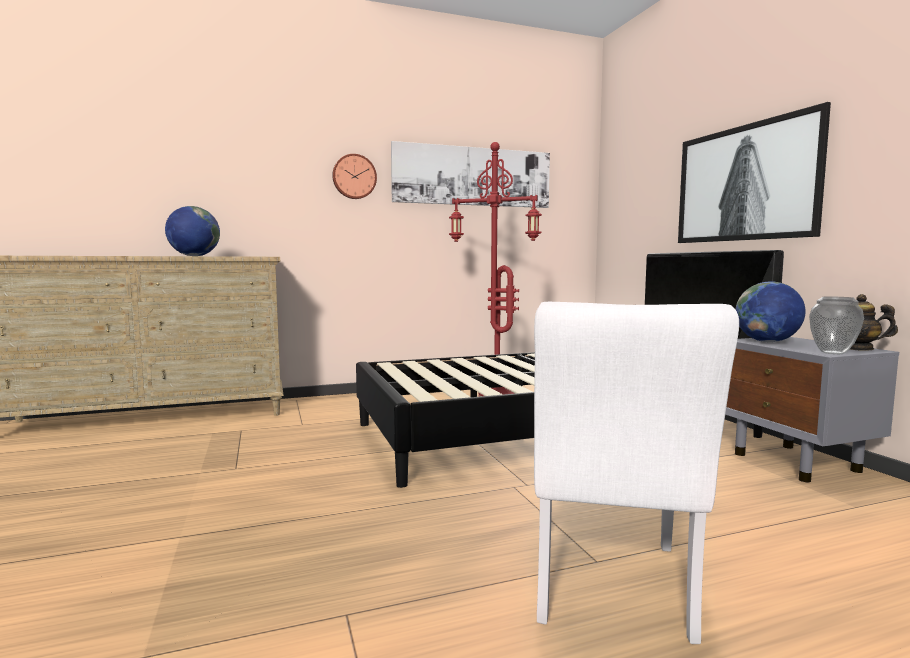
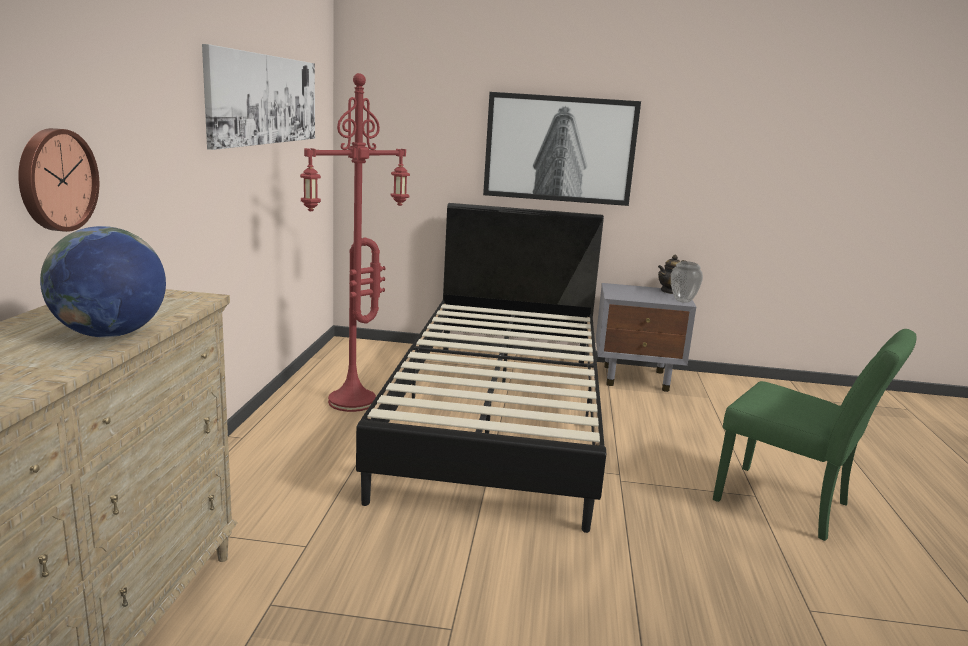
camera: 65 degrees left, 10 degrees up
(354, 177) = (171, 109): wall clock -> wall clock (55, 180)
(610, 591) = (792, 506): white chair -> green chair
(767, 341) = (626, 295): globe -> none

